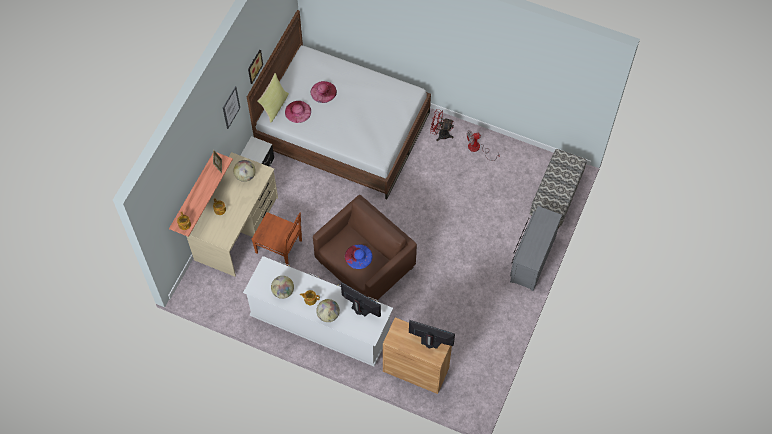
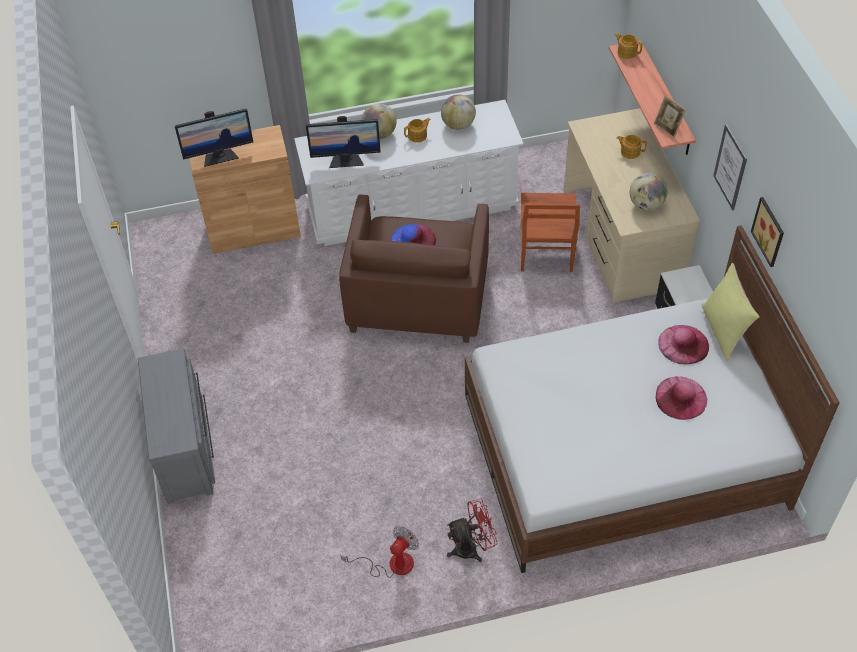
camera: 145 degrees right, 10 degrees down
(280, 247) = (545, 251): brown chair -> brown chair turned 75 degrees counterclockwise
(555, 197) = (205, 567): bench -> none

